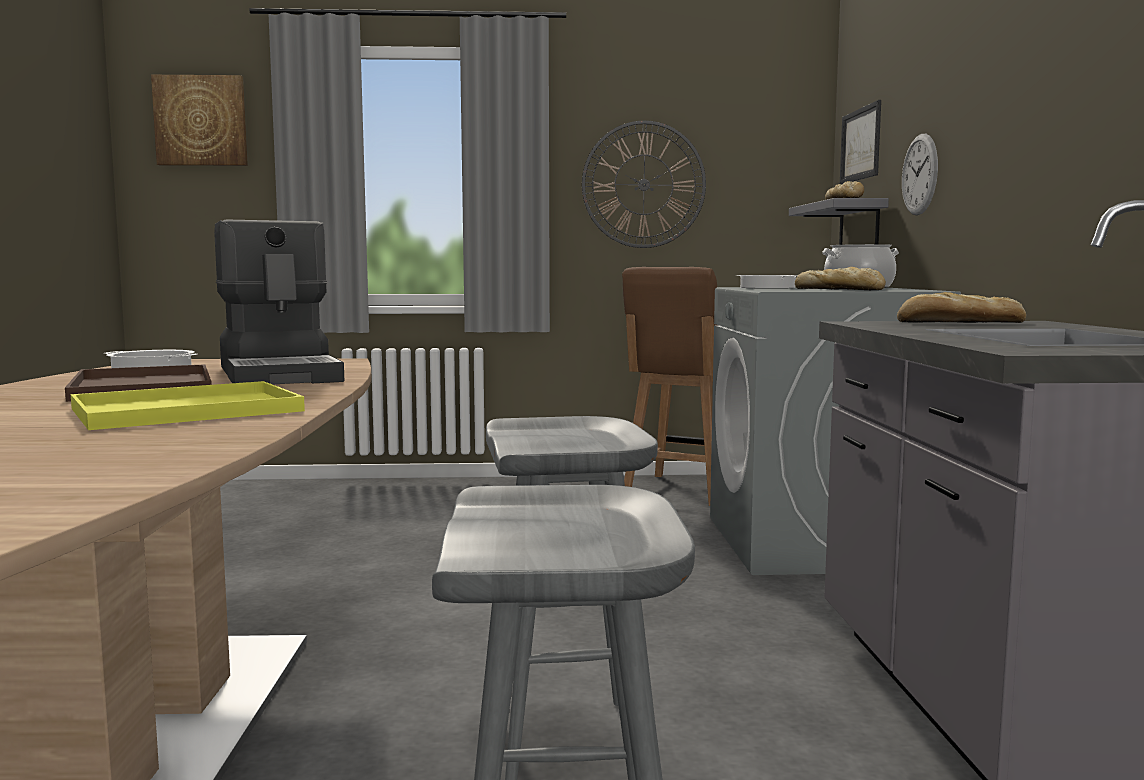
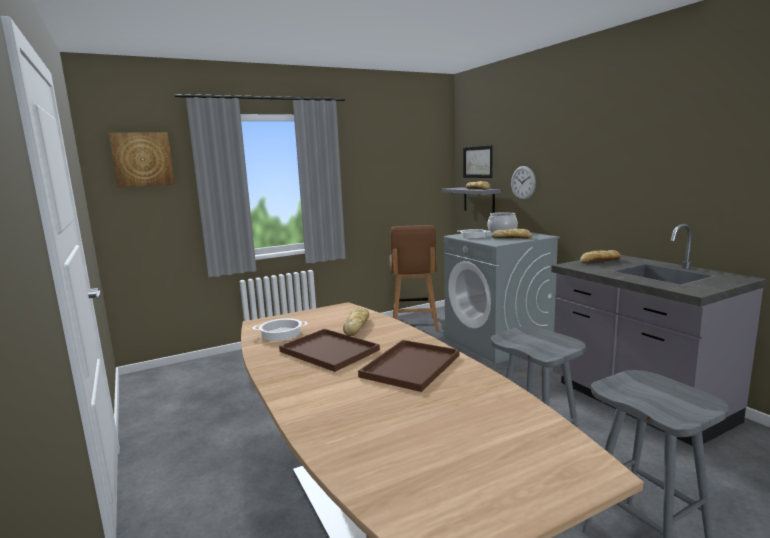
camera: 25 degrees left, 5 degrees up
(183, 410) = (411, 367): yellow tray -> brown tray
(281, 374) = (357, 325): coffee machine -> bread
(643, 184) = (379, 181): wall clock -> none

